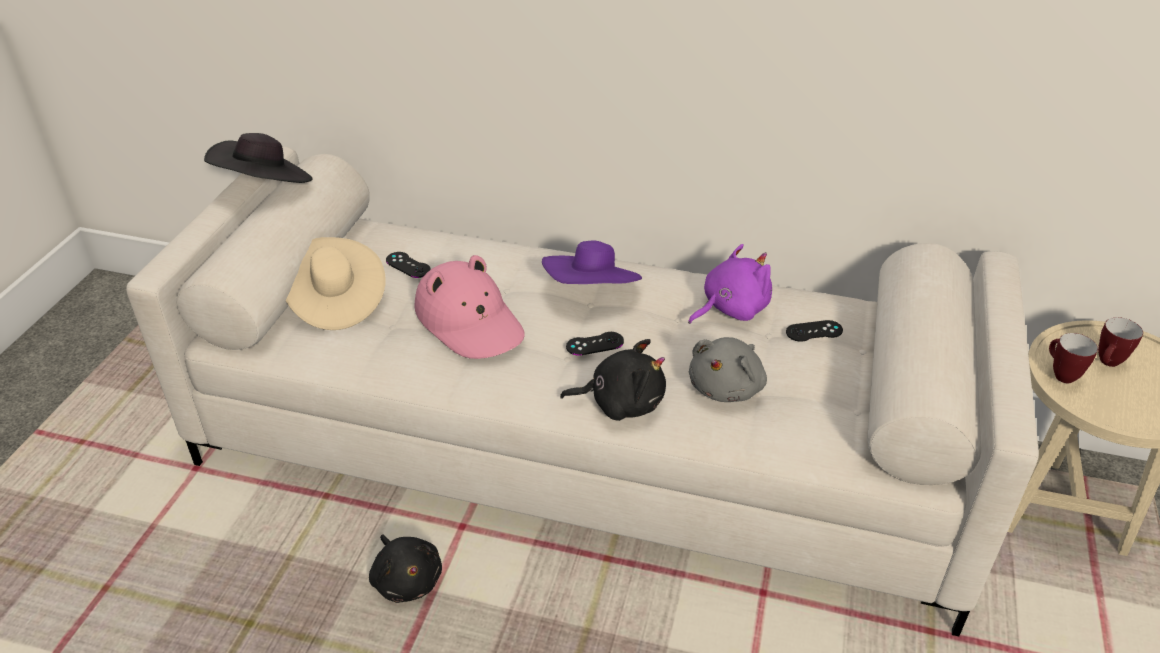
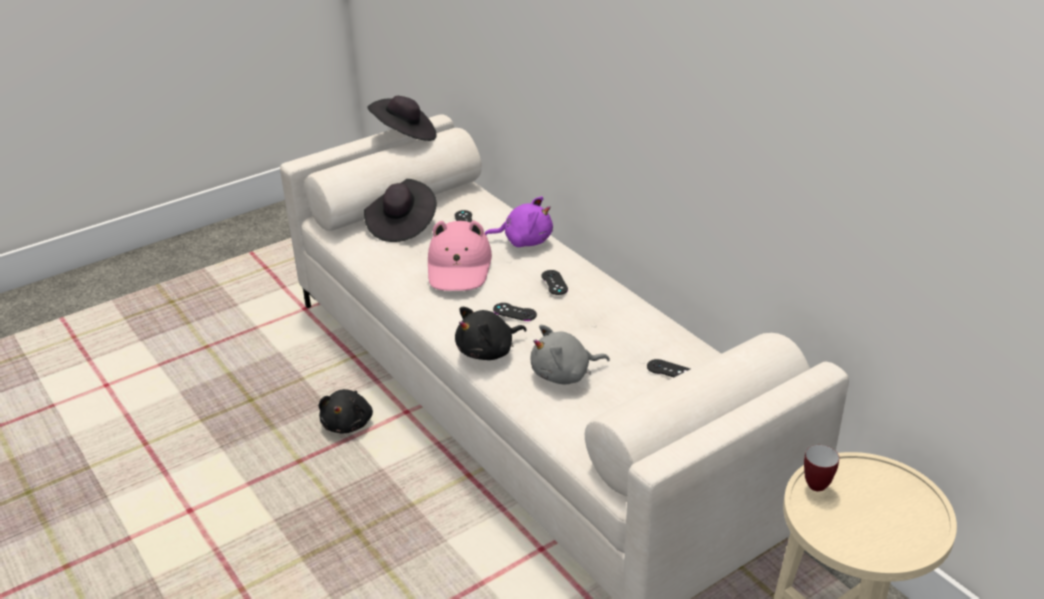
camera: 40 degrees right, 5 degrees down
(336, 301) = (401, 225): beige hat -> black hat
(592, 292) = (554, 282): purple hat -> black game controller
(621, 402) = (488, 351): black plush toy -> black plush toy turned 105 degrees clockwise
(731, 308) = (633, 332): purple plush toy -> purple plush toy (524, 240)
(1107, 364) = (873, 497): mug -> none

